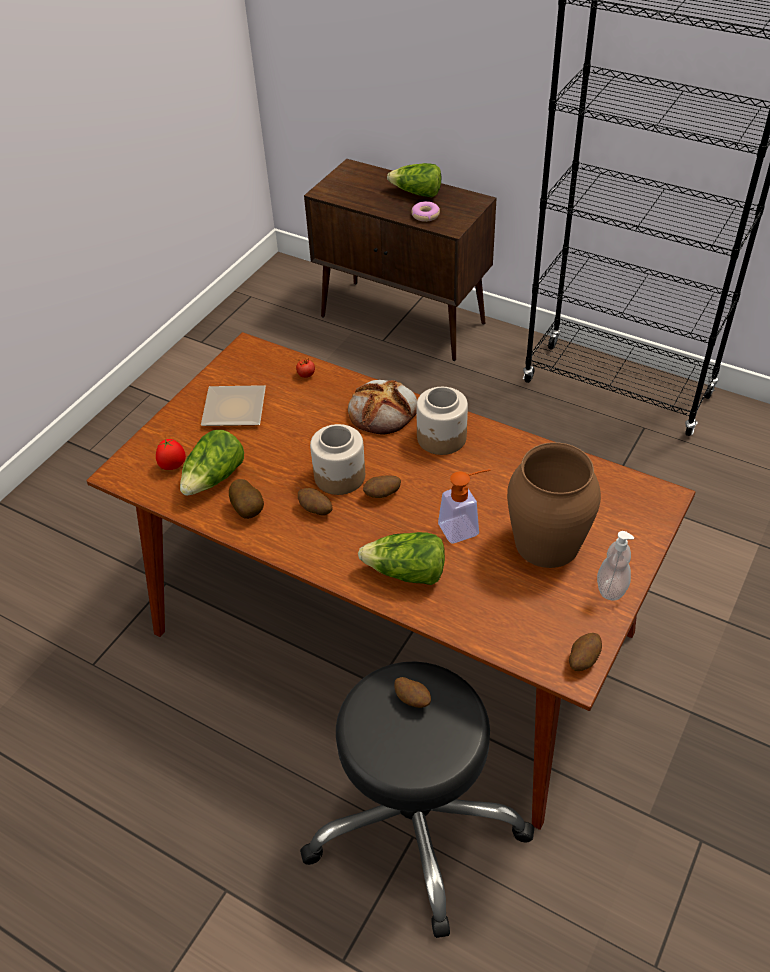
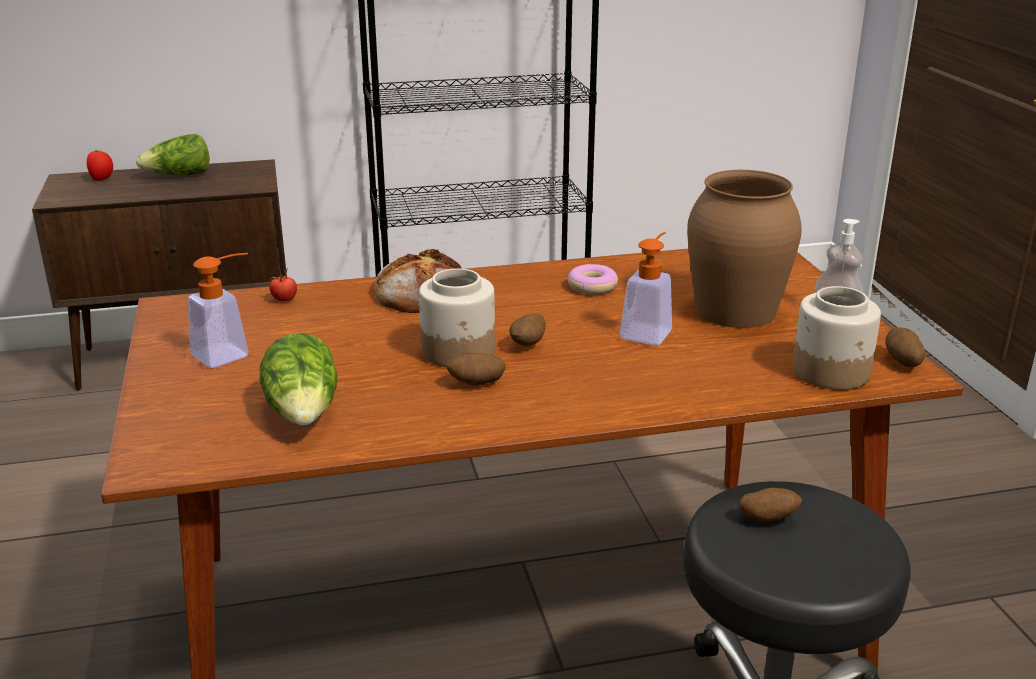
camera: 45 degrees left, 20 degrees down
(173, 466) = (225, 427): tomato -> tomato (102, 179)
(232, 408) = (229, 353): plate -> soap dispenser
(249, 510) = (395, 417): potato -> none
(406, 573) = (654, 383): lettuce -> none
(425, 215) = (214, 186): donut -> donut (592, 286)
(441, 438) = (517, 288): jar -> jar (832, 372)

